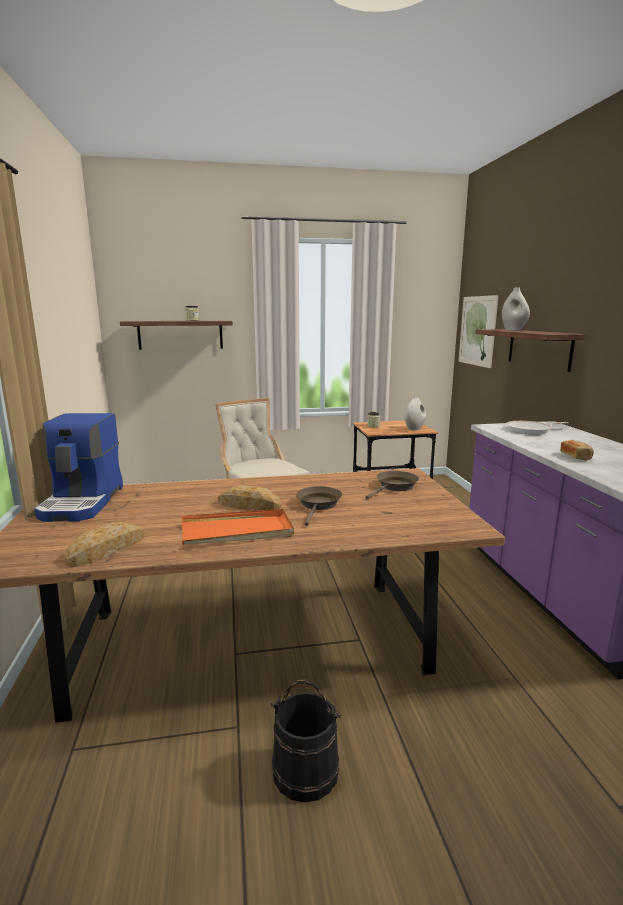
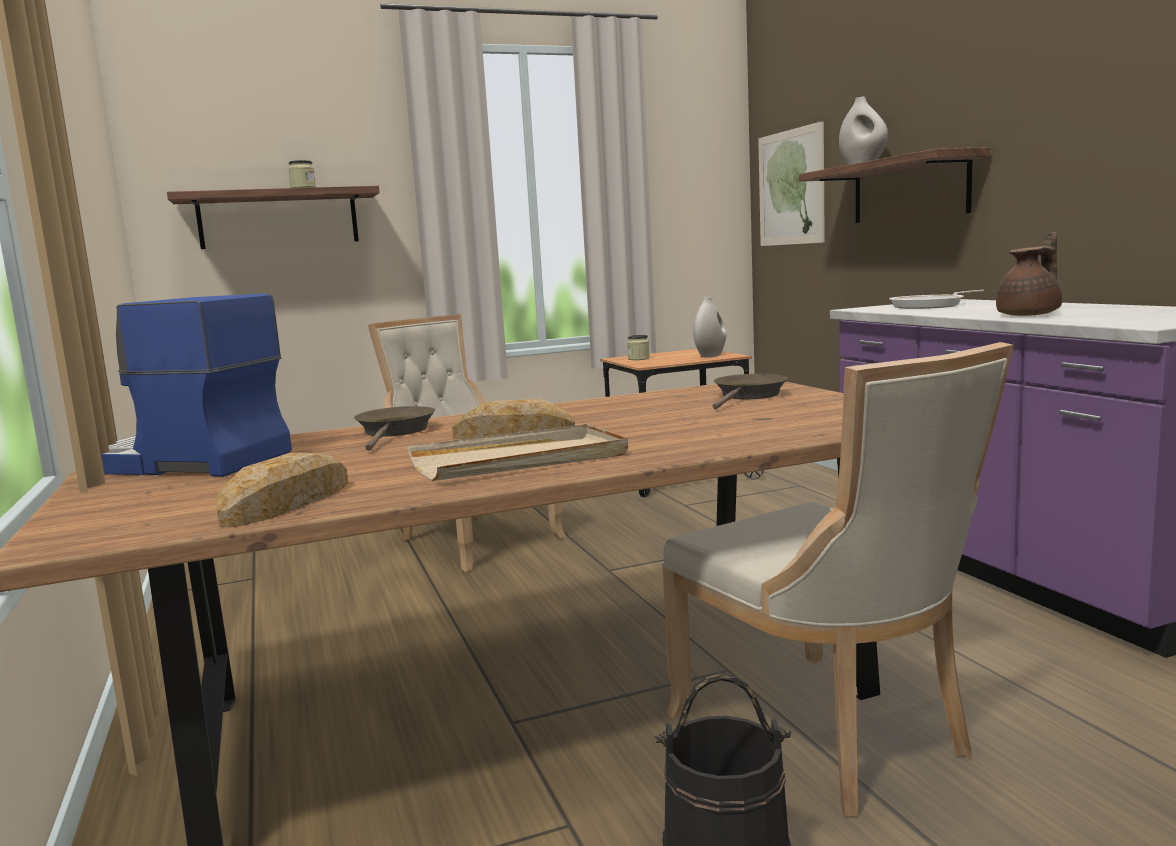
camera: 10 degrees left, 5 degrees down
(83, 502) = (186, 463): coffee machine -> coffee machine turned 120 degrees clockwise
(237, 531) = (520, 460): orange tray -> beige tray
(318, 505) = (638, 423): brown frying pan -> brown frying pan (395, 432)
(395, 696) = (828, 735): none -> beige chair
(576, 456) = (1030, 315): bread -> brown teapot

